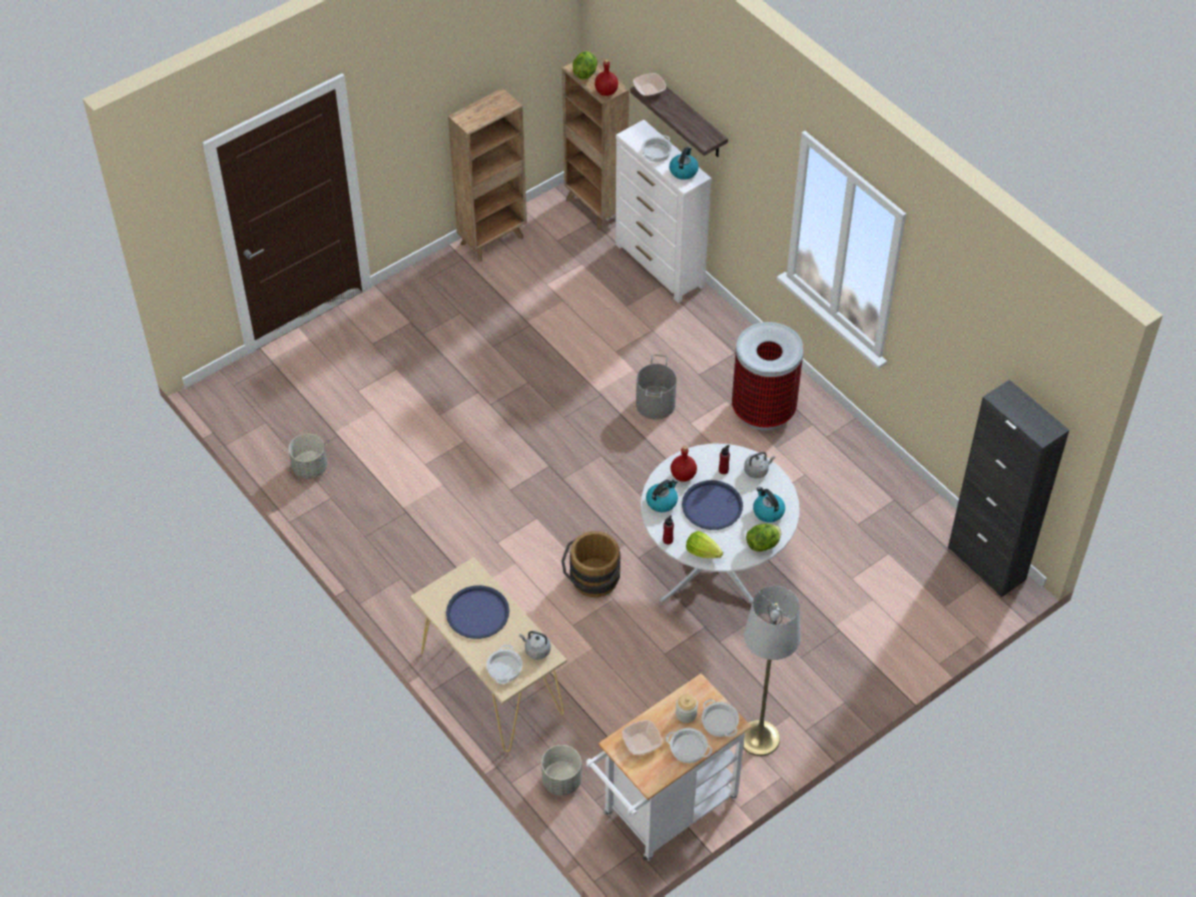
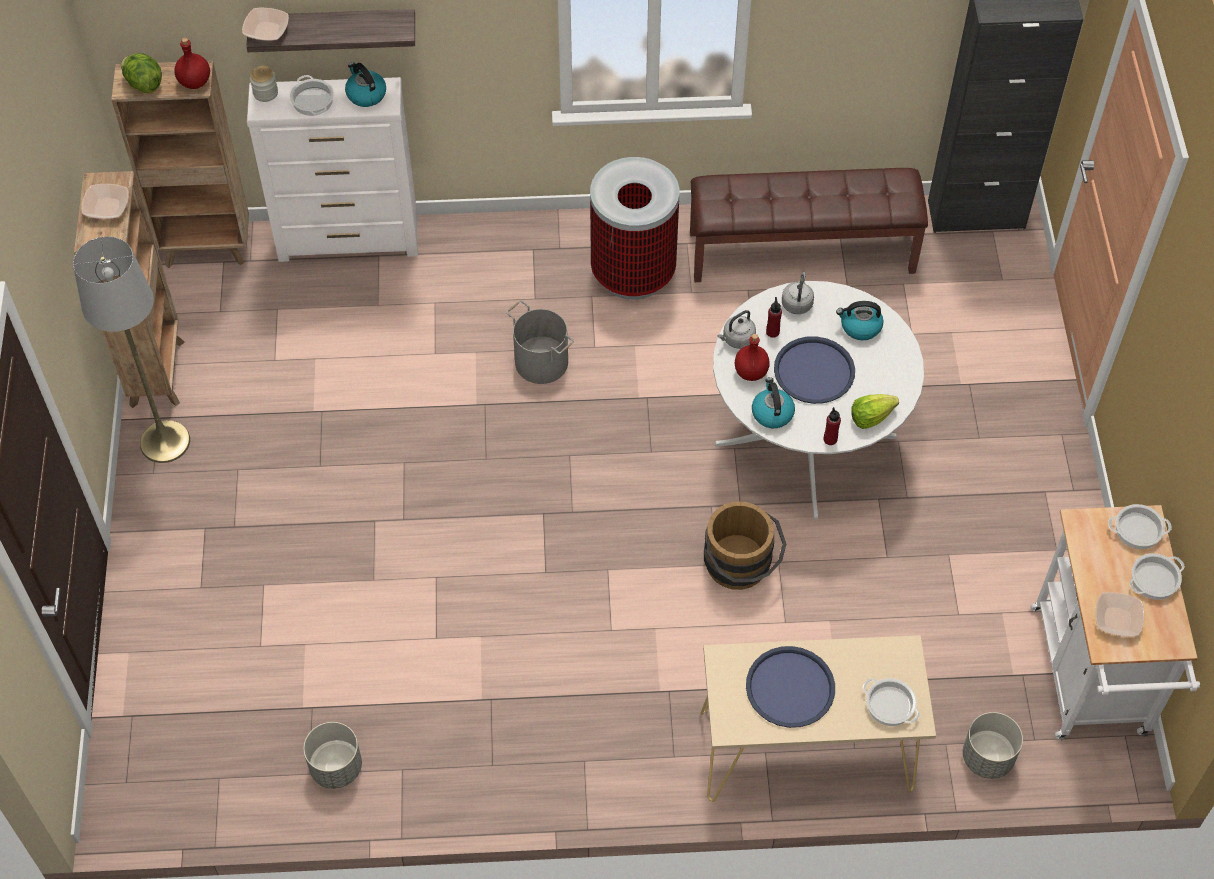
camera: 55 degrees left, 5 degrees up
(488, 110) = (107, 207): none -> bowl
(536, 650) = (886, 658): grey kettle -> grey kettle (737, 339)
(686, 714) = (1107, 555): jar -> jar (265, 93)
(759, 738) = (1055, 536): grey floor lamp -> grey floor lamp (165, 442)
(763, 544) = (901, 357): lettuce -> none
(863, 486) = (802, 251): none -> brown bench

